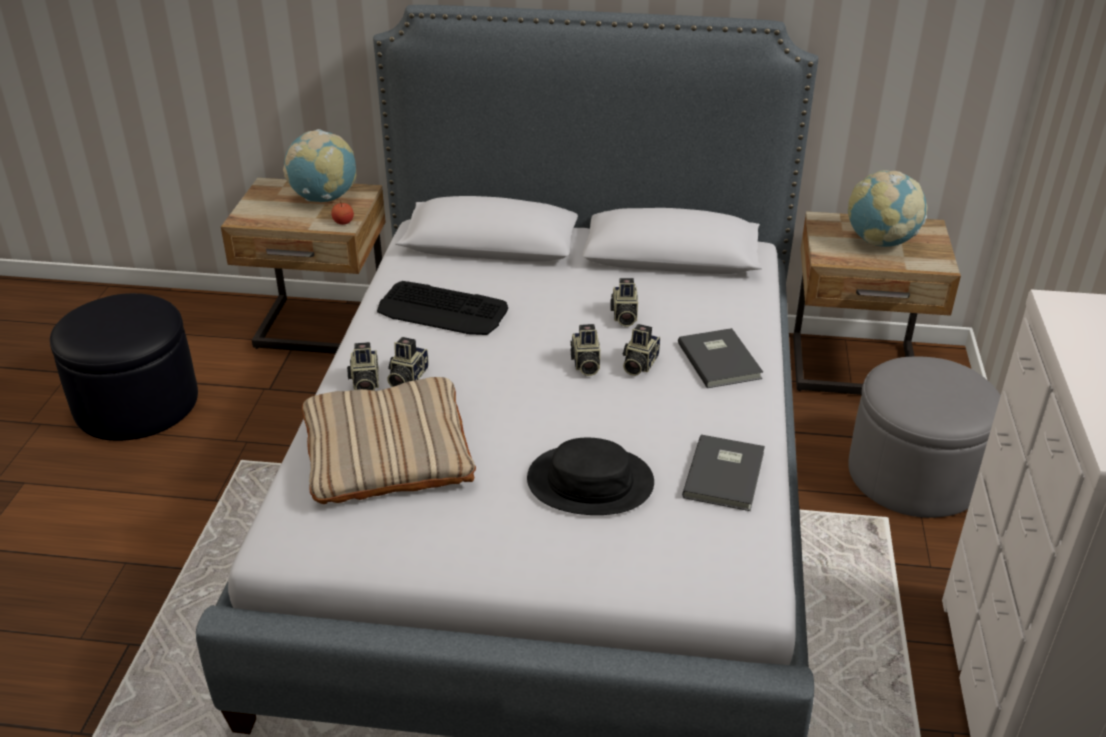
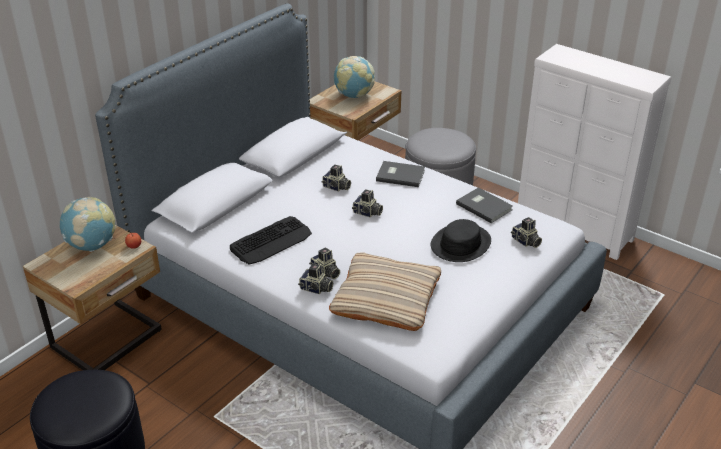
camera: 60 degrees left, 0 degrees up
(638, 364) = (382, 198): camera -> camera (525, 242)

